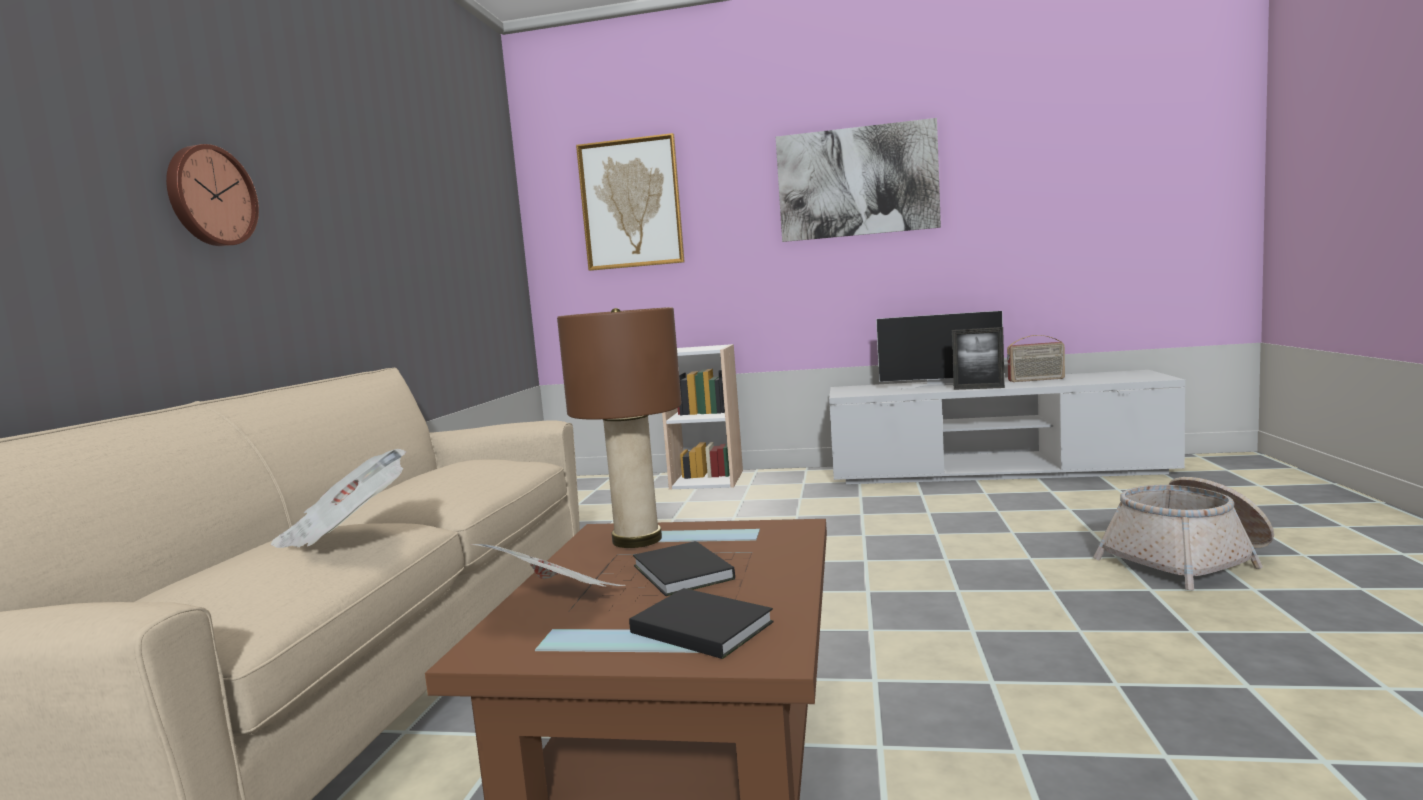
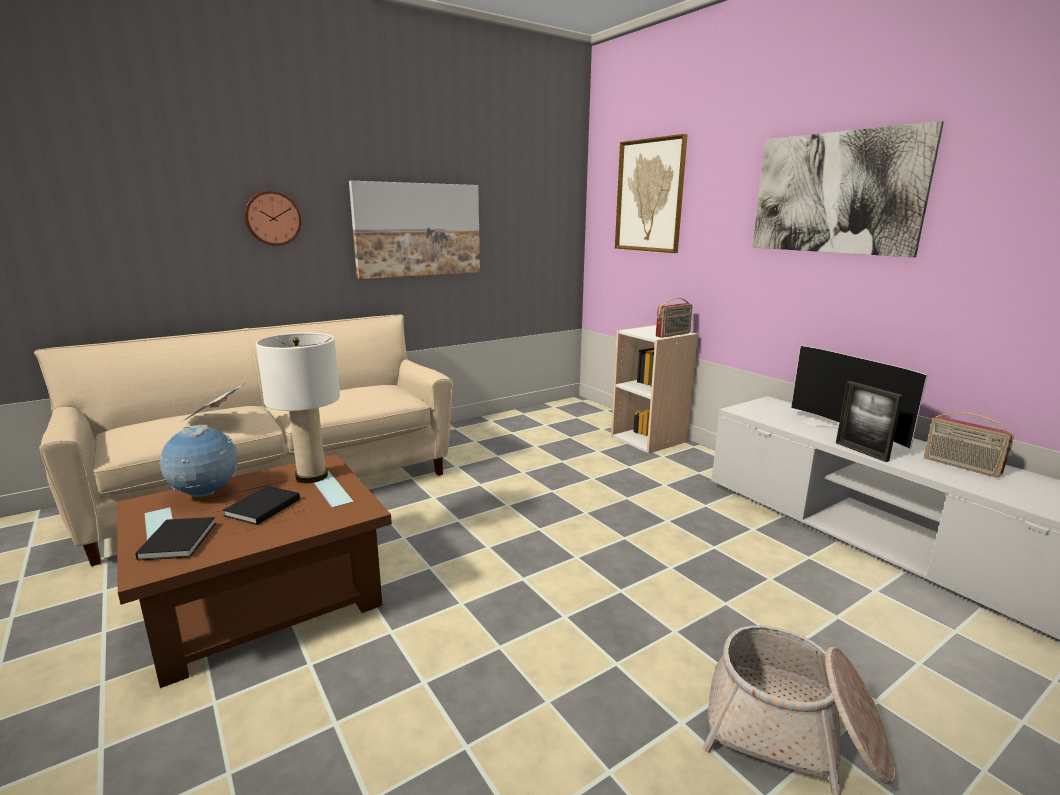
camera: 45 degrees right, 10 degrees up
(387, 239) = (418, 230): none -> picture
(555, 603) = (205, 494): newspaper -> globe
(637, 540) = (311, 476): brown table lamp -> white table lamp
(720, 346) = (673, 335): none -> radio

